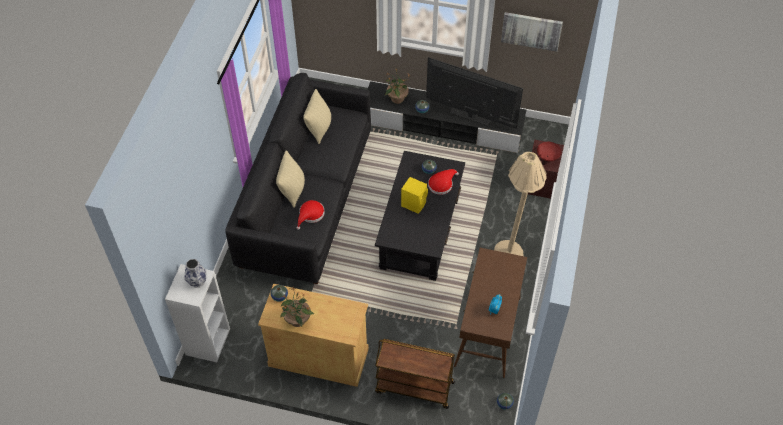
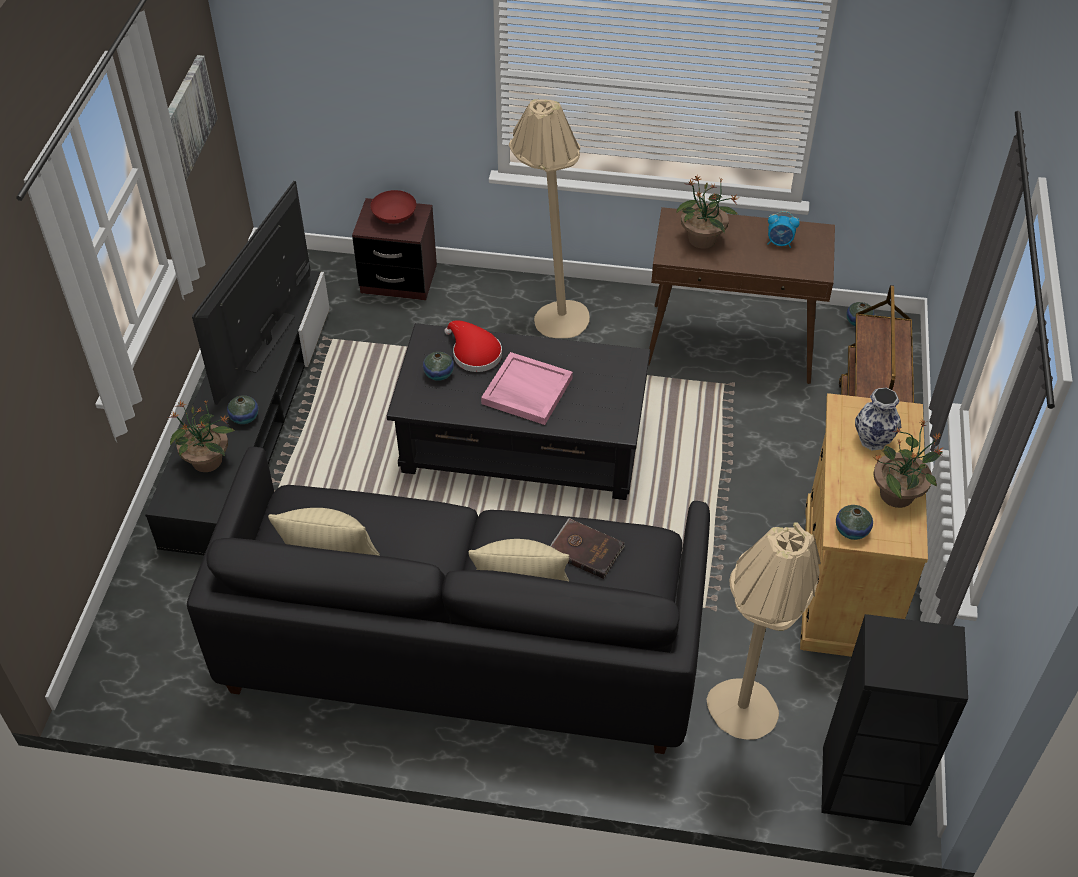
camera: 95 degrees left, 5 degrees down
(197, 282) = (903, 640): vase -> vase (874, 439)
(207, 341) = (865, 786): white bookcase -> black bookcase
(247, 298) = (740, 724): none -> beige floor lamp
(310, 215) = (586, 549): red hat -> brown book
(414, 203) = (526, 391): yellow speaker -> pink tray
(498, 272) = (702, 240): none -> potted plant

